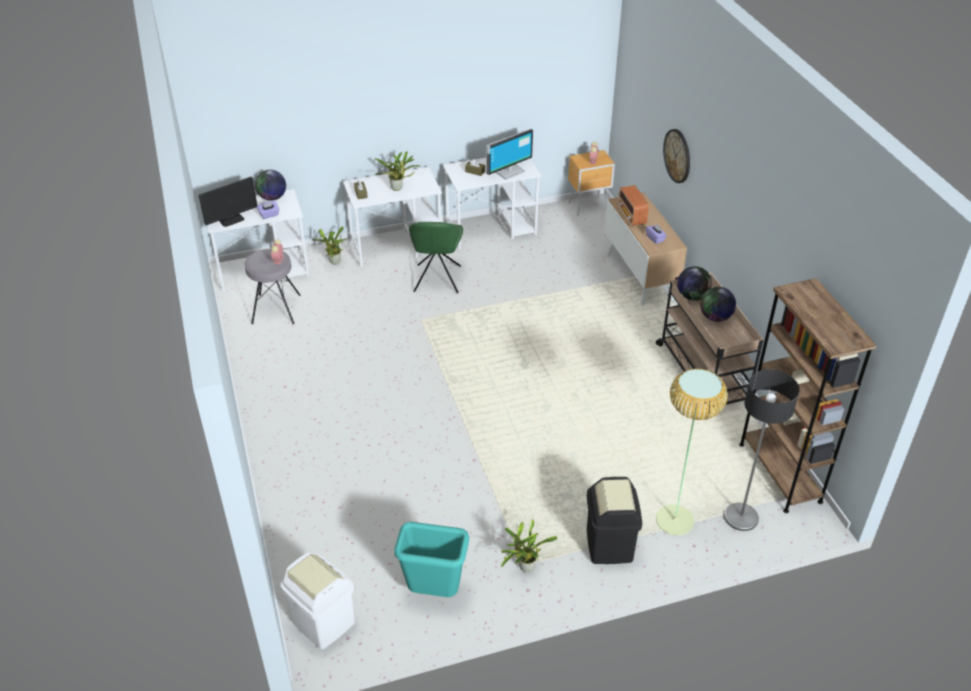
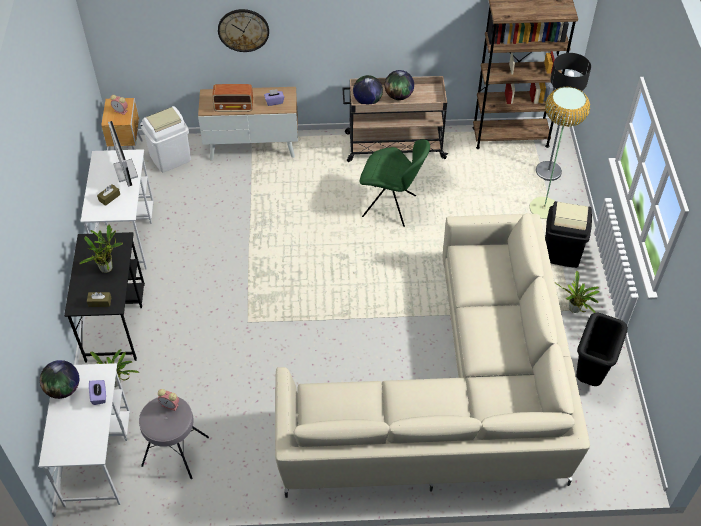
camera: 75 degrees left, 10 degrees up
(231, 220) = (90, 436): monitor -> none
(323, 623) = (610, 460): white trash can -> white trash can (170, 158)
(373, 477) = (453, 397): none -> beige sofa
(397, 246) = (115, 321): white desk -> black desk
(433, 592) = (589, 375): turquoise trash can -> black trash can
(437, 280) = (190, 297): green chair -> green chair (391, 207)

